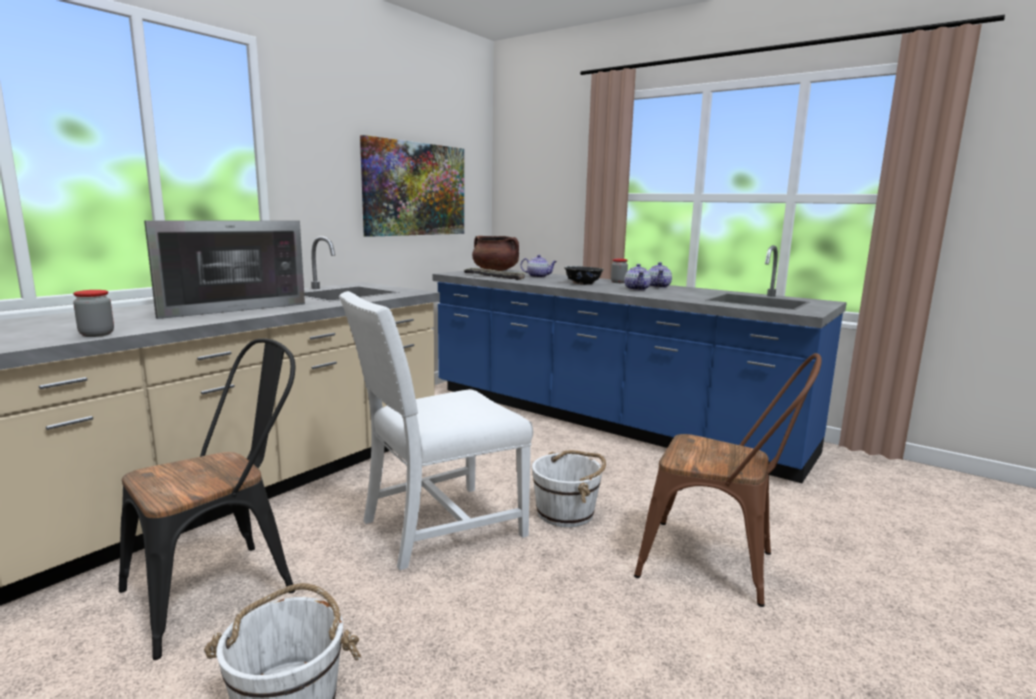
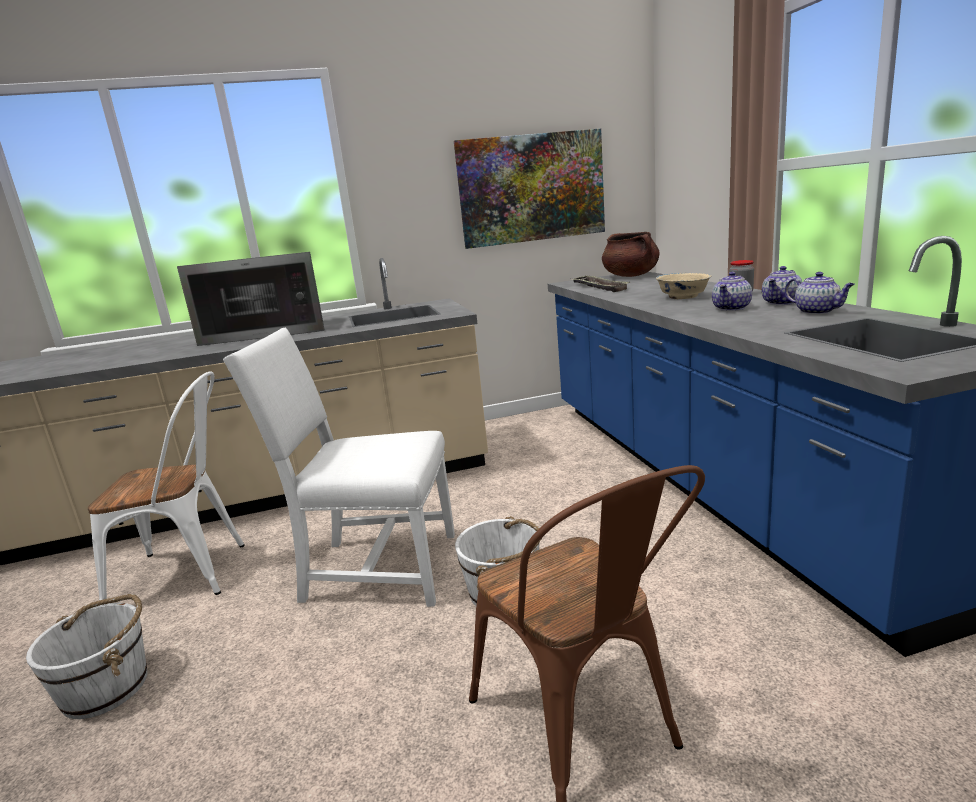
camera: 40 degrees right, 5 degrees up
(97, 334) = (128, 362): jar -> none
(224, 587) = (191, 573): black chair -> white chair
(538, 277) = (656, 285): teapot -> teapot (817, 311)
(582, 283) = (682, 297): black bowl -> beige bowl

